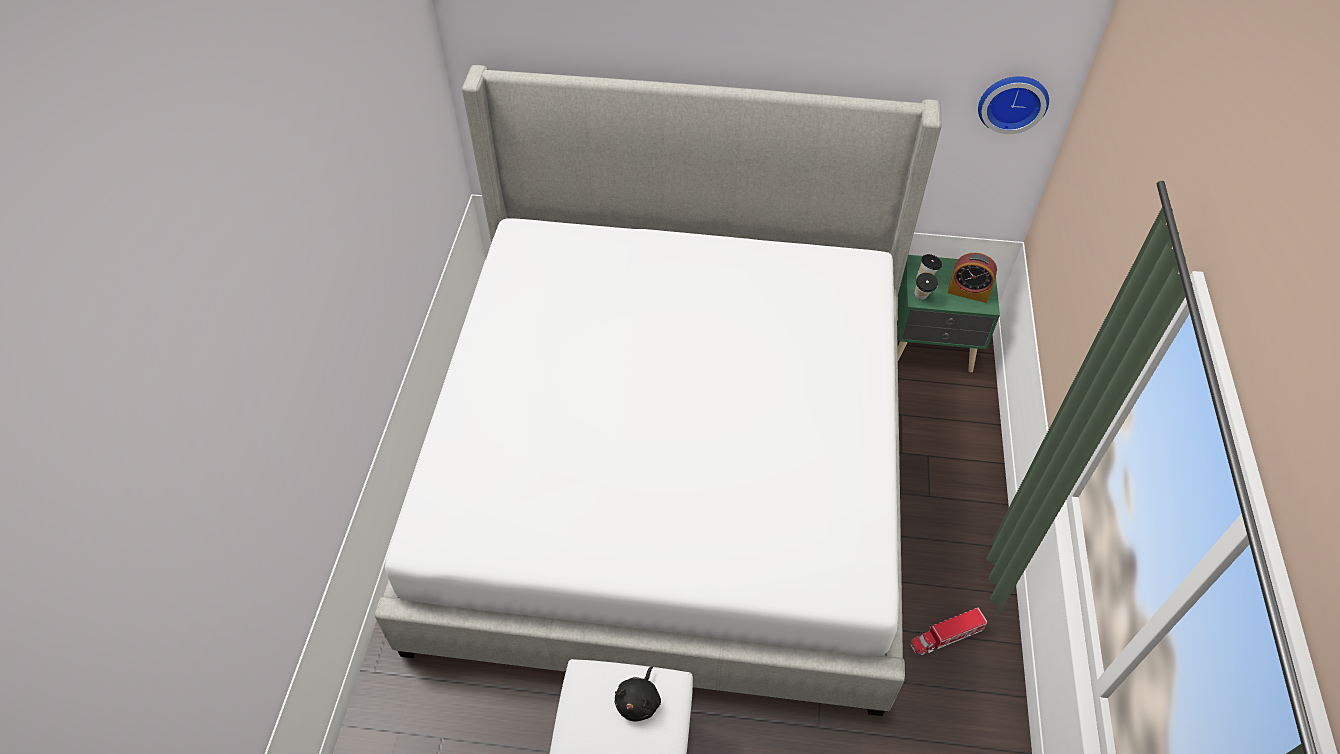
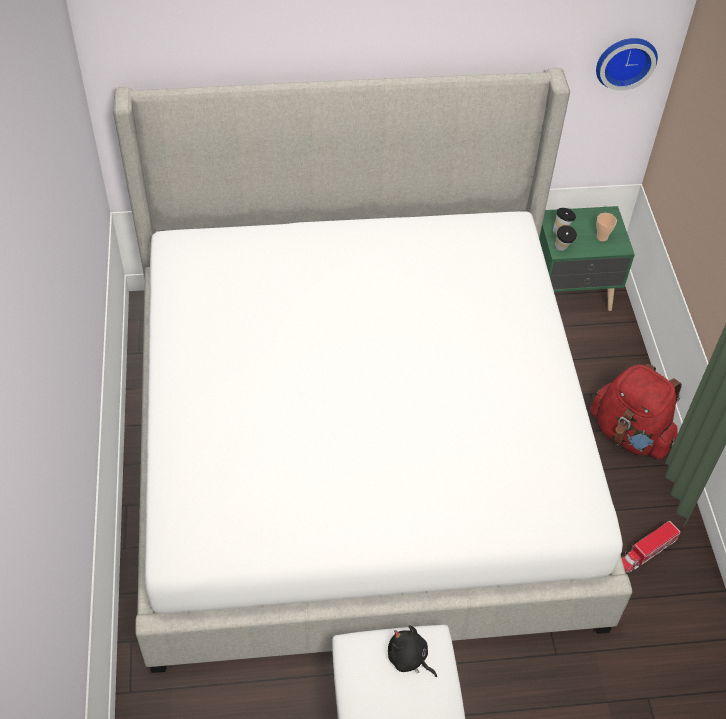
camera: 15 degrees left, 0 degrees up
(639, 701) = (409, 658): black plush toy -> black plush toy turned 120 degrees clockwise
(960, 506) = (630, 434): none -> red backpack
(968, 292) = (602, 237): alarm clock -> cup

